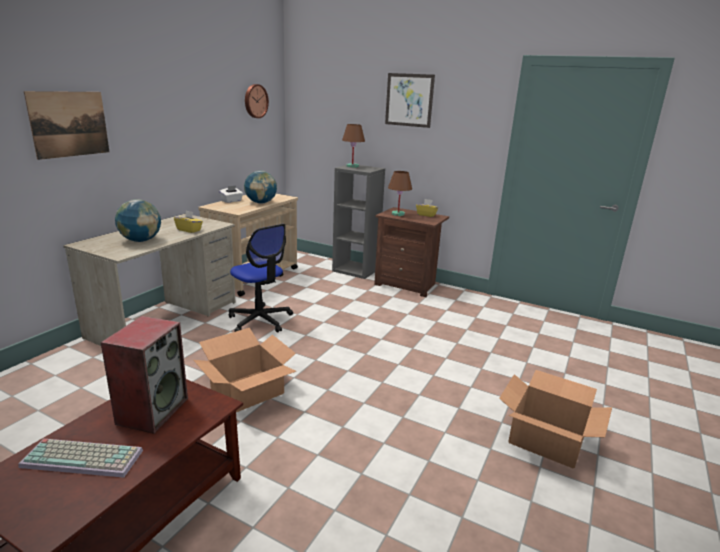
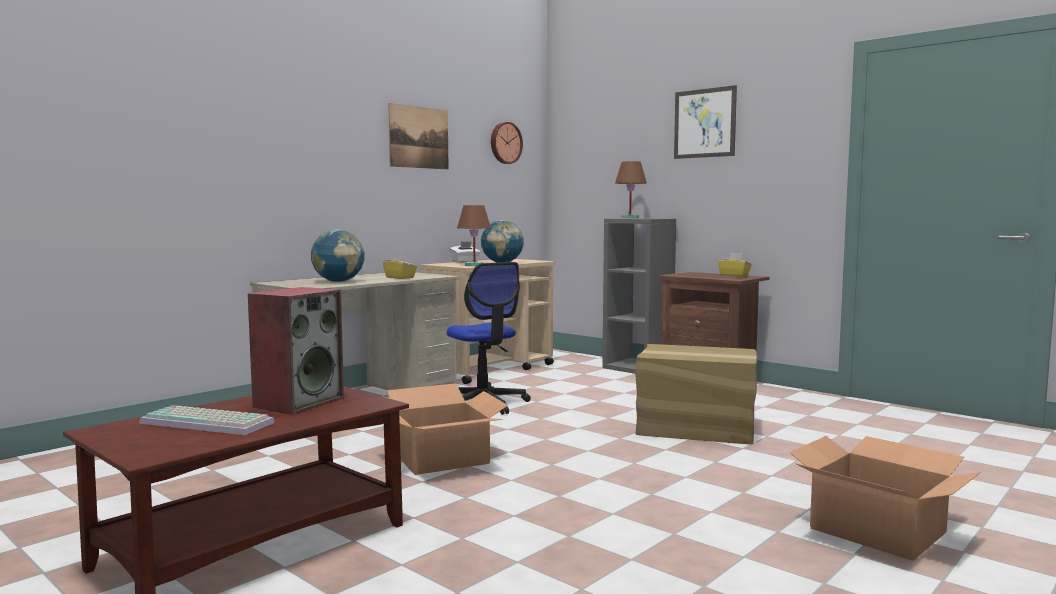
camera: 15 degrees right, 15 degrees down
(69, 124) = (276, 144): picture -> picture (419, 137)
(397, 214) = (691, 275): brown table lamp -> brown table lamp (473, 265)
(411, 338) = (695, 428): none -> cardboard box

